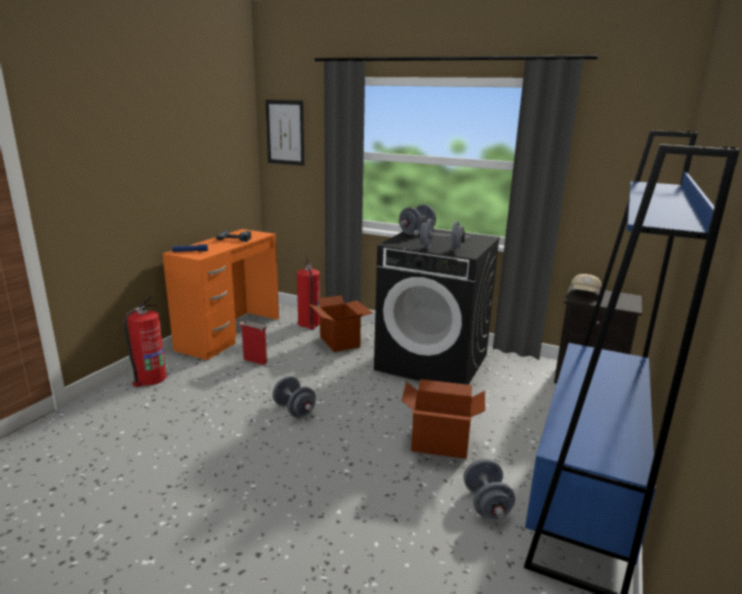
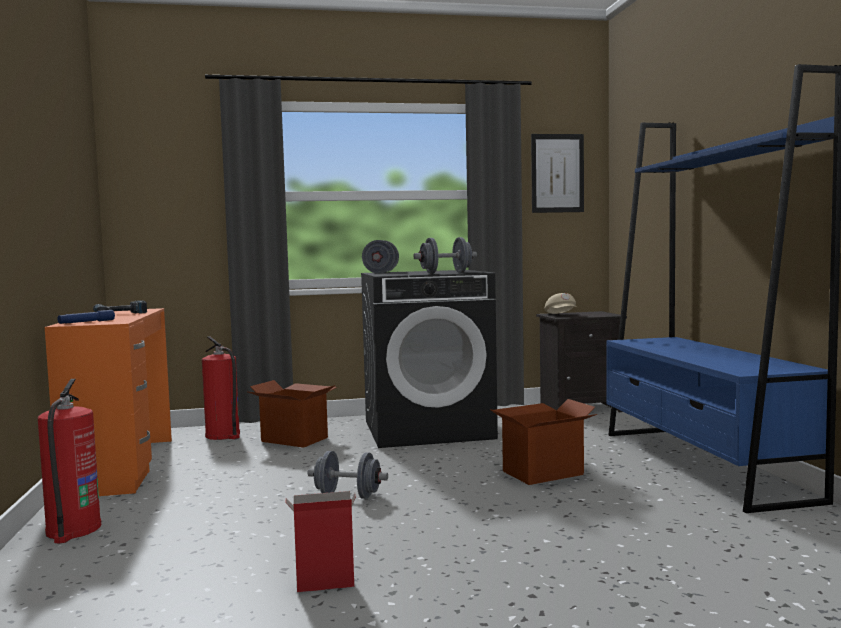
camera: 35 degrees left, 15 degrees down
(254, 360) = (210, 477): cardboard box -> cardboard box (324, 586)
(285, 132) = (150, 174): picture -> picture (557, 173)
(486, 504) = (652, 492): grey dumbbell -> none

